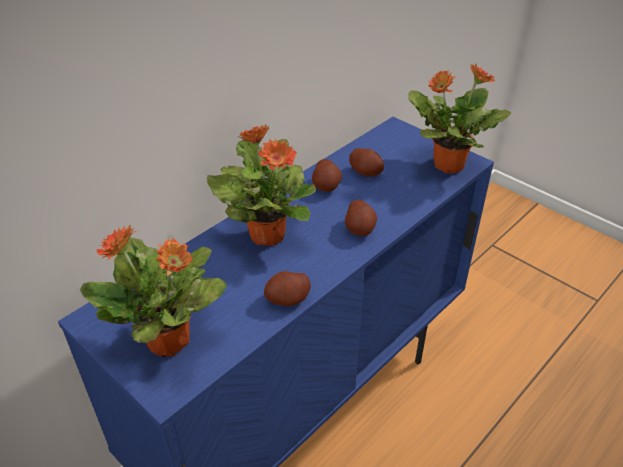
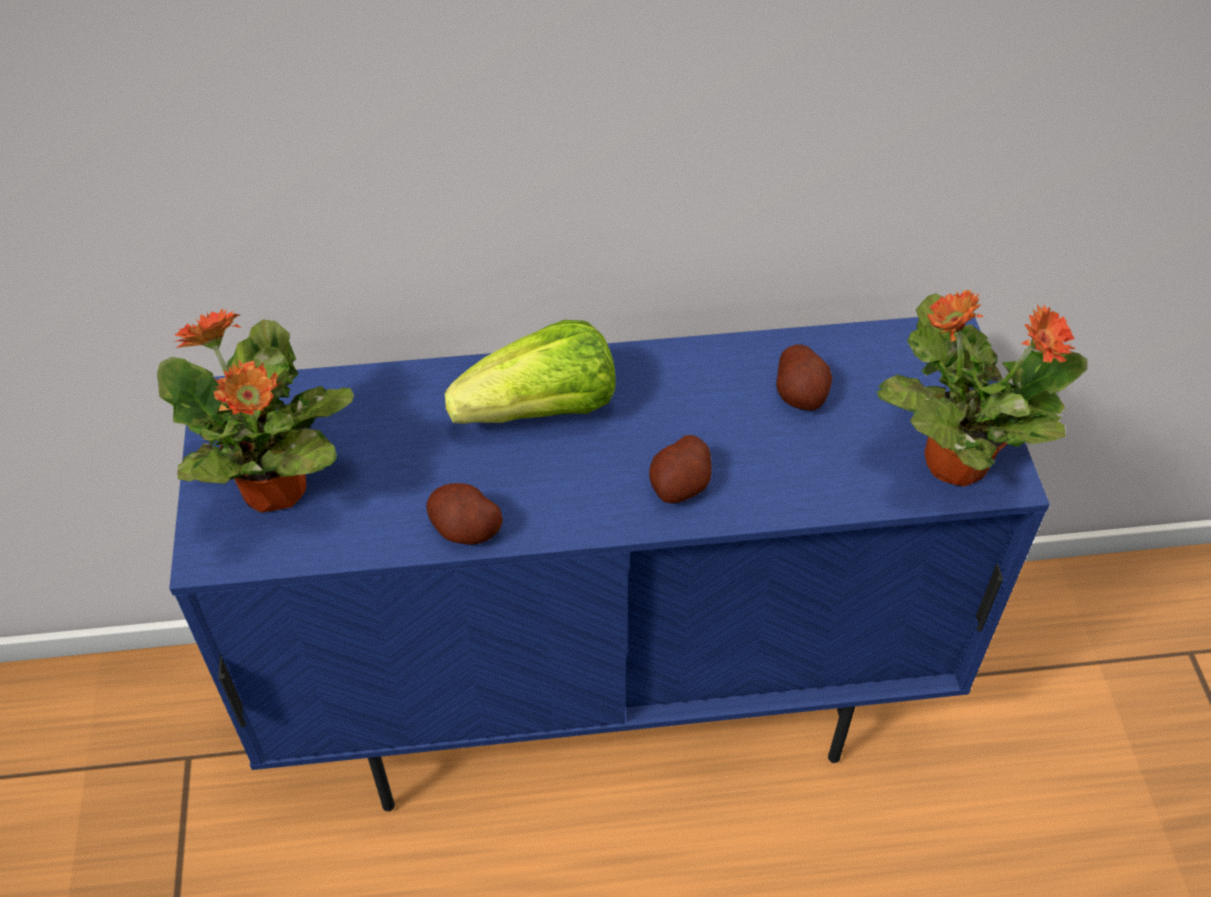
camera: 40 degrees right, 10 degrees up
(267, 234) = (542, 411): potted plant -> lettuce
(326, 186) = (712, 382): potato -> none

